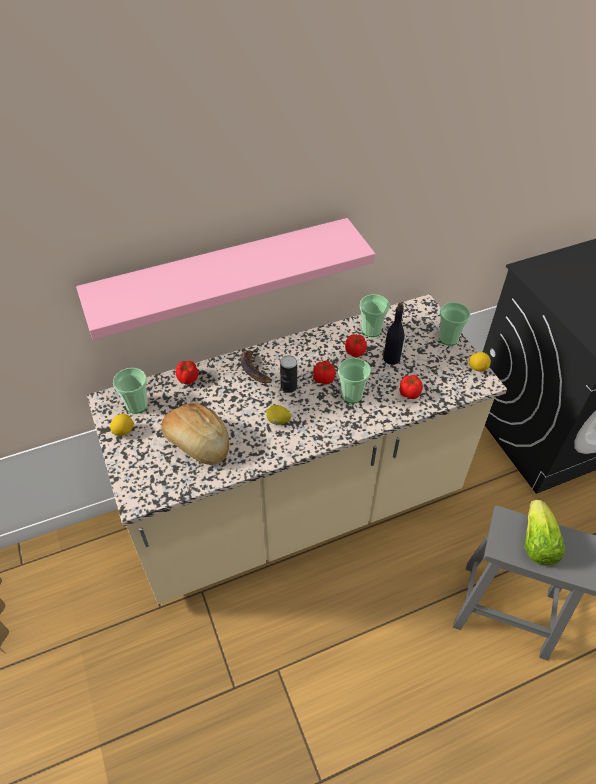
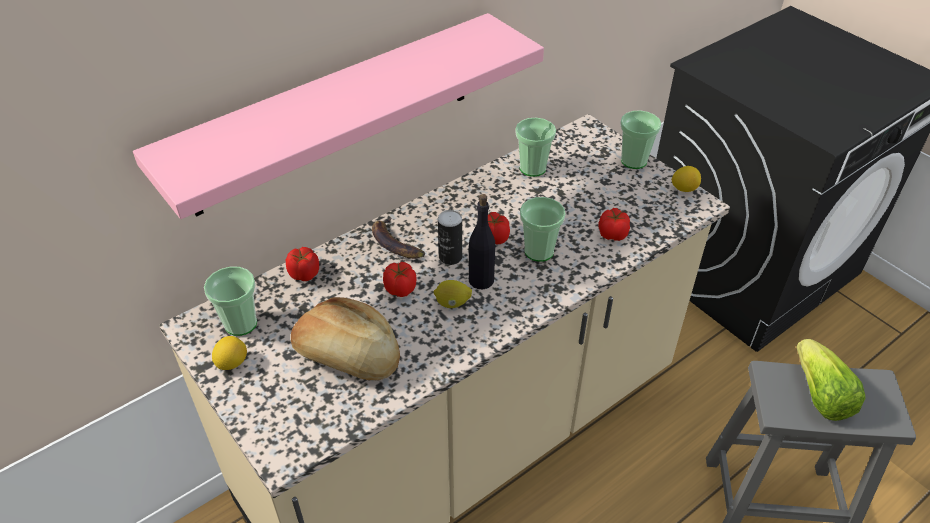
camera: 15 degrees left, 5 degrees down
(355, 352) = (522, 198): tomato -> tomato (400, 289)
(391, 358) = (572, 197): black bottle -> black bottle (481, 280)

